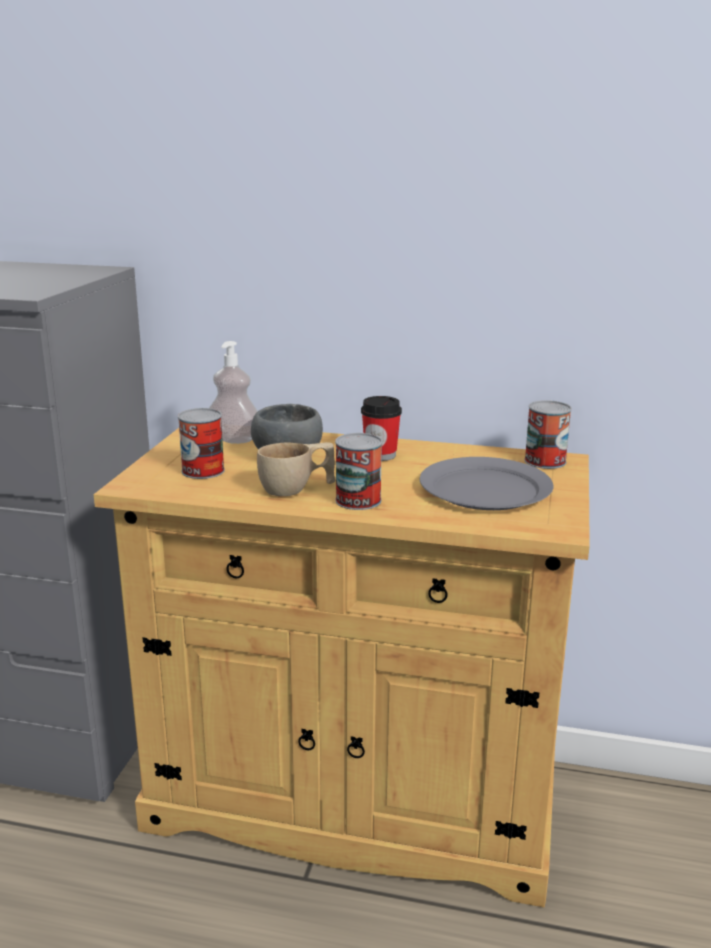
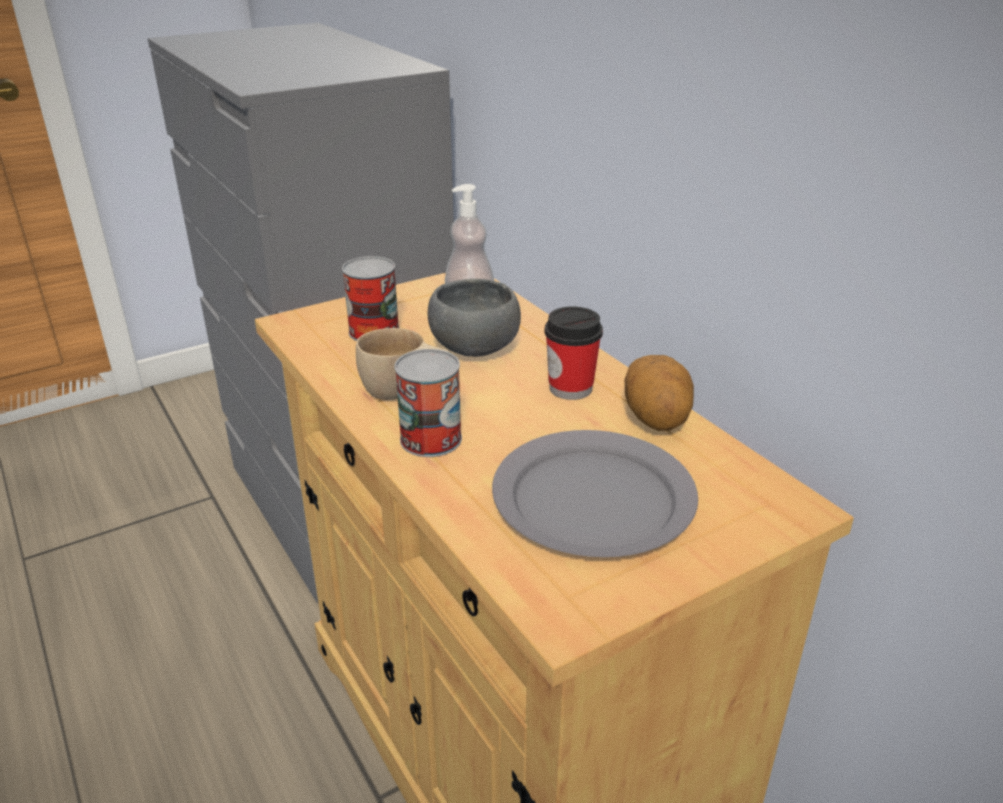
camera: 45 degrees right, 10 degrees up
(447, 452) = (656, 419): none -> potato
(545, 461) = (760, 496): can -> none

